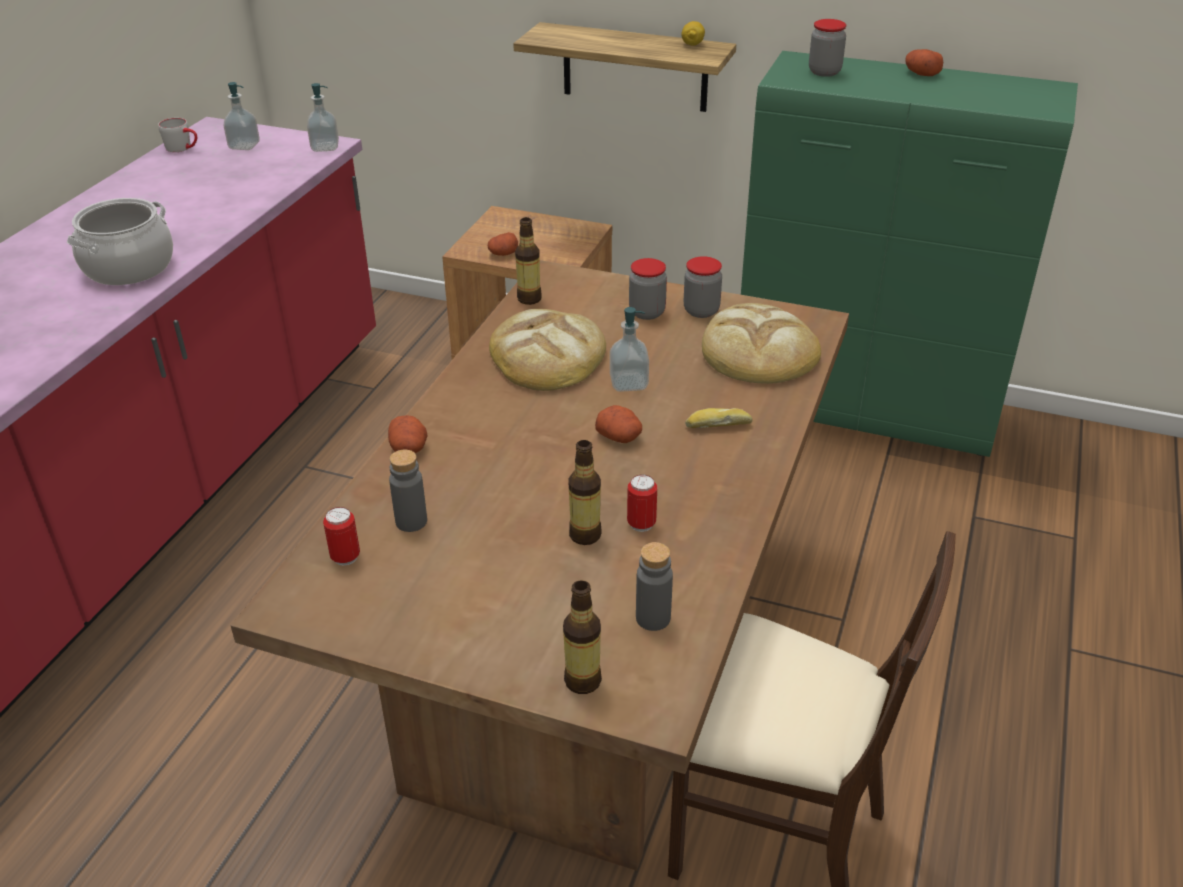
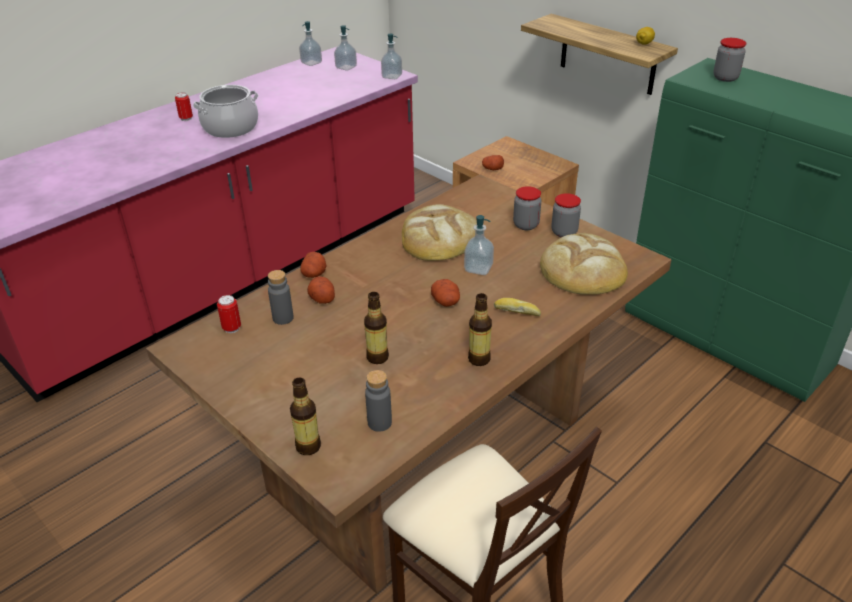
camera: 25 degrees right, 0 degrees up
(183, 148) = (311, 63): grey mug -> soap dispenser
(529, 299) = (455, 198): bottle -> bottle (479, 359)
(641, 524) = (417, 361): can -> can (186, 118)
(921, 73) = (802, 91): potato -> potato (321, 297)

